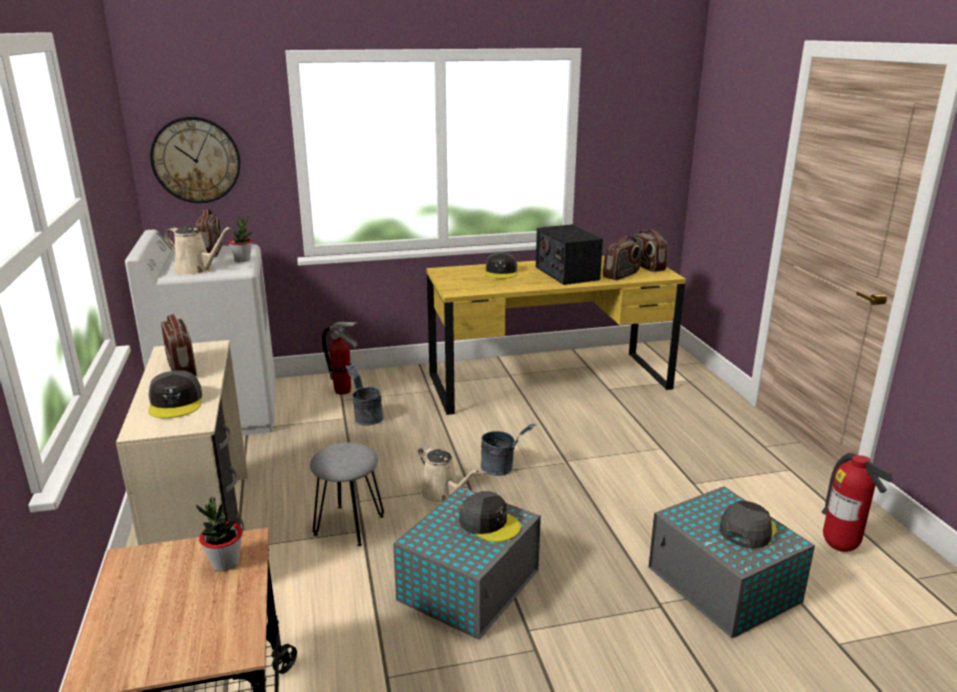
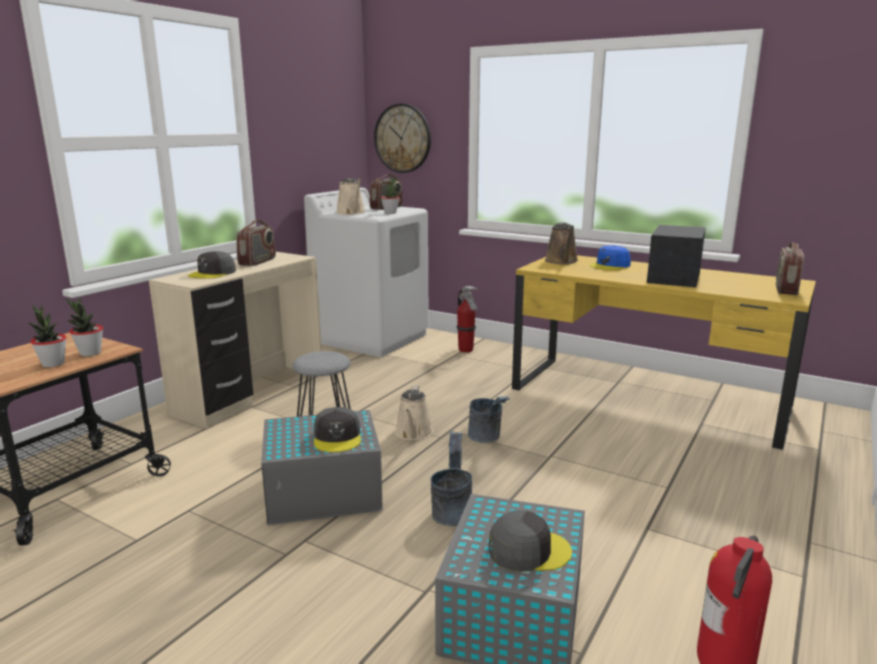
camera: 45 degrees right, 5 degrees down
(219, 597) = (53, 364): none -> potted plant
(366, 417) = (451, 370): grey bucket -> grey bucket (452, 511)
(457, 277) = (562, 261): none -> brown watering can
(501, 272) = (610, 265): grey cap -> blue cap
(621, 275) = (732, 289): radio -> none

